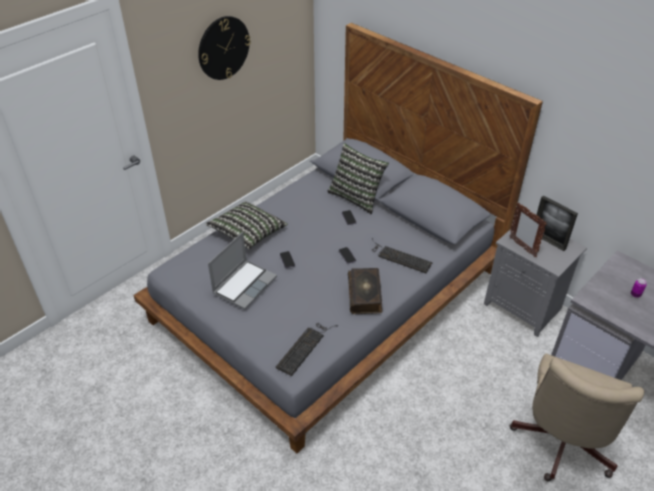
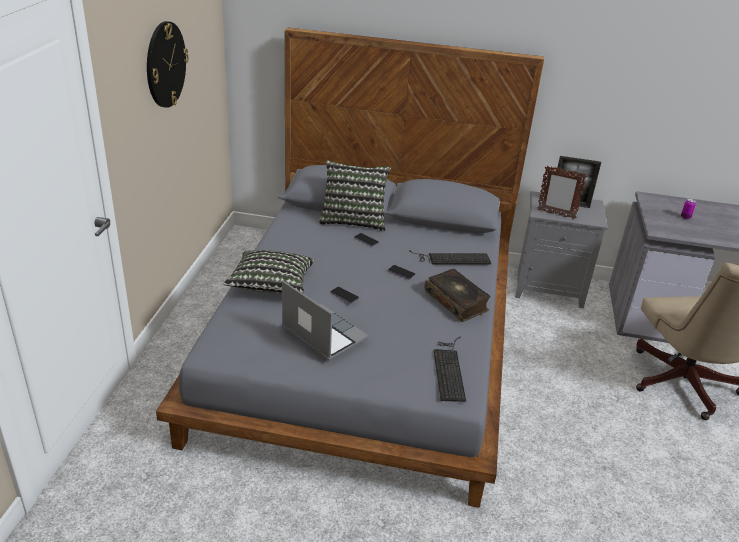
camera: 35 degrees left, 10 degrees down
(244, 284) = (322, 334): laptop -> laptop turned 45 degrees counterclockwise

